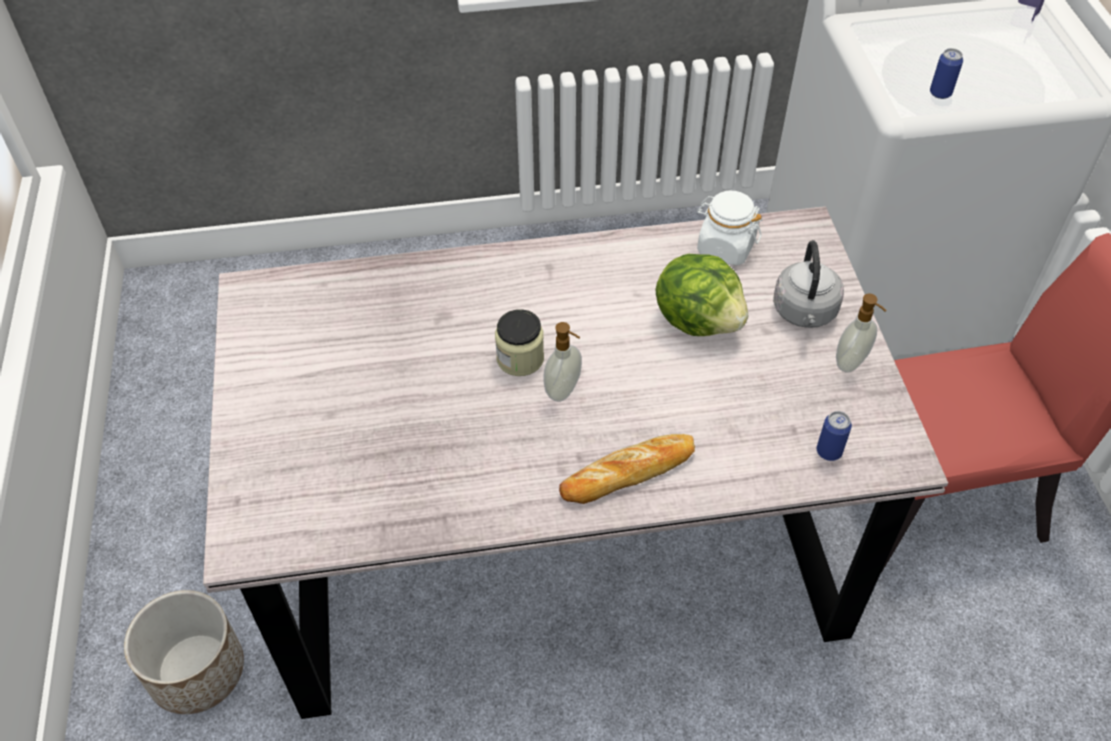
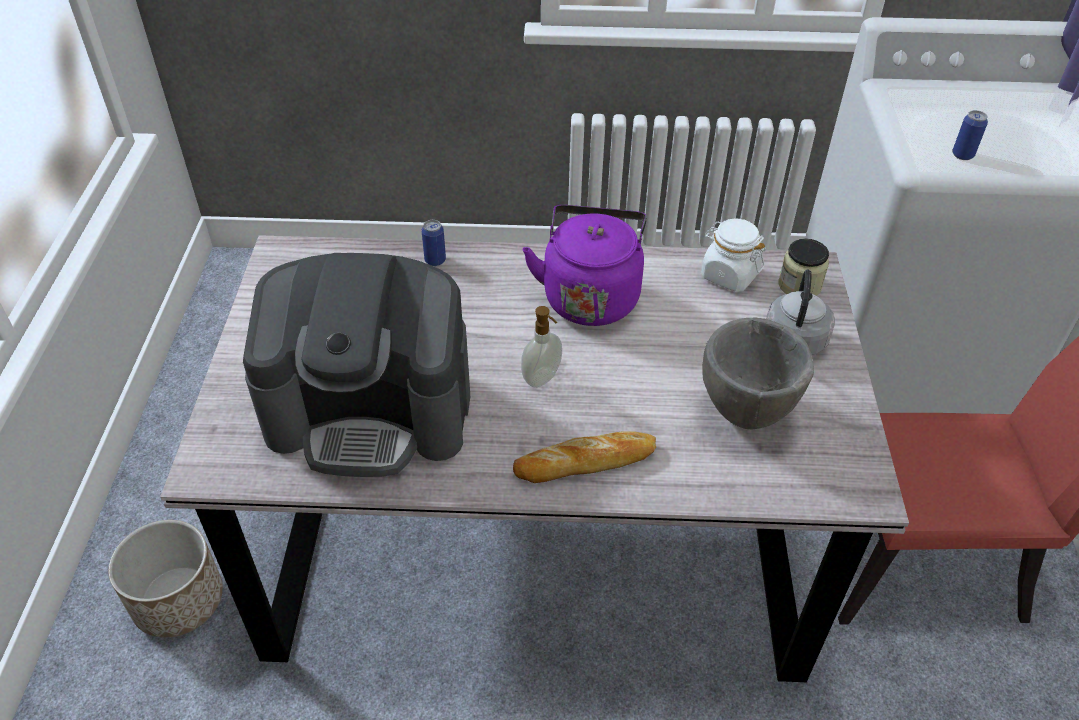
camera: 10 degrees right, 5 degrees down
(397, 452) = (371, 410): none -> coffee machine
(520, 358) = (508, 344): jar -> jar (799, 286)
(590, 291) = (590, 296): none -> purple kettle
(699, 319) = (688, 334): lettuce -> none
(773, 395) = (746, 413): none -> grey bowl
(829, 452) = (790, 474): can -> can (435, 260)
(851, 362) = (832, 395): soap dispenser -> none

